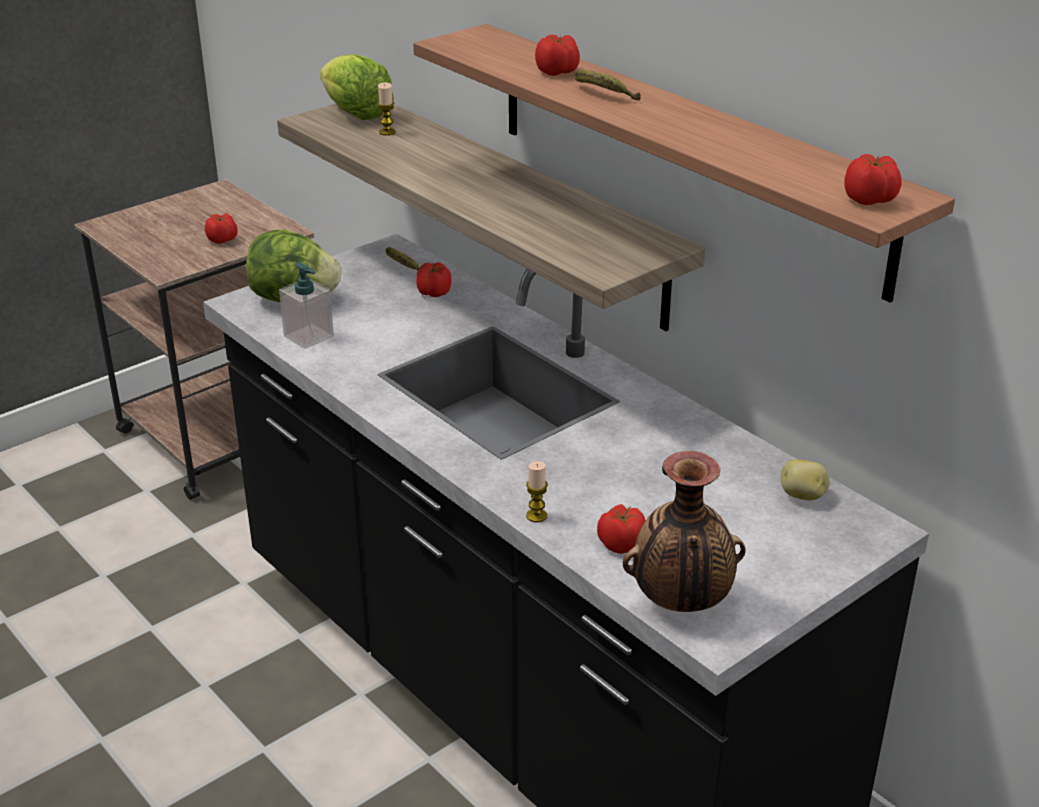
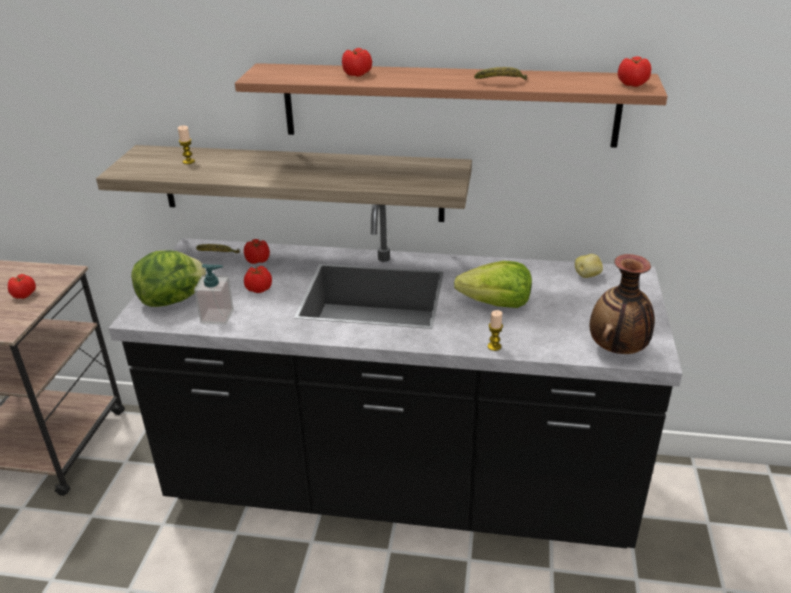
camera: 40 degrees left, 0 degrees up
(355, 113) = (146, 158): lettuce -> lettuce (496, 304)
(602, 94) = (406, 77): banana -> banana (501, 82)
(620, 544) = (552, 338): tomato -> tomato (258, 289)

